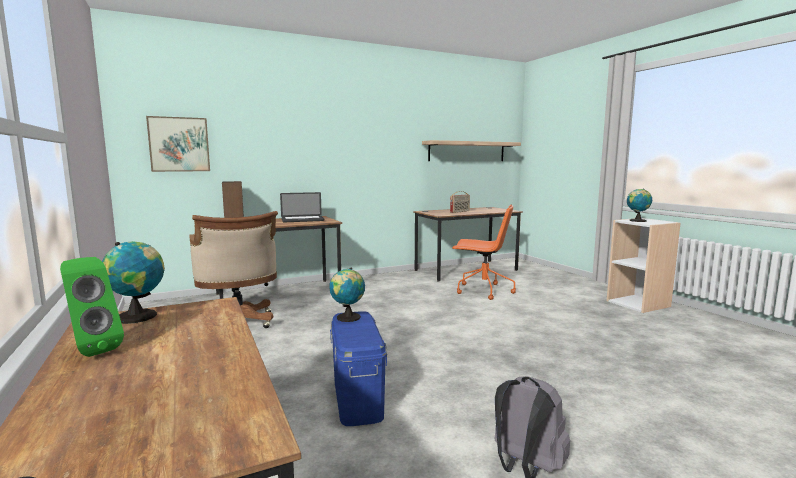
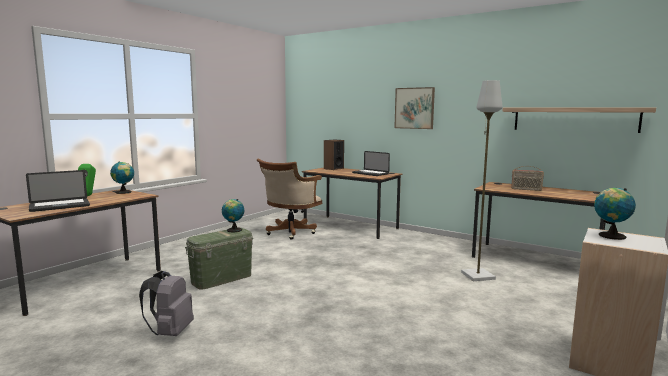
camera: 60 degrees right, 0 degrees up
(179, 144) = (316, 113): picture -> picture (414, 108)
(183, 382) = (60, 206): none -> laptop
(357, 398) = (221, 278): blue storage box -> green storage box
(481, 291) = (477, 276): orange office chair -> grey floor lamp

